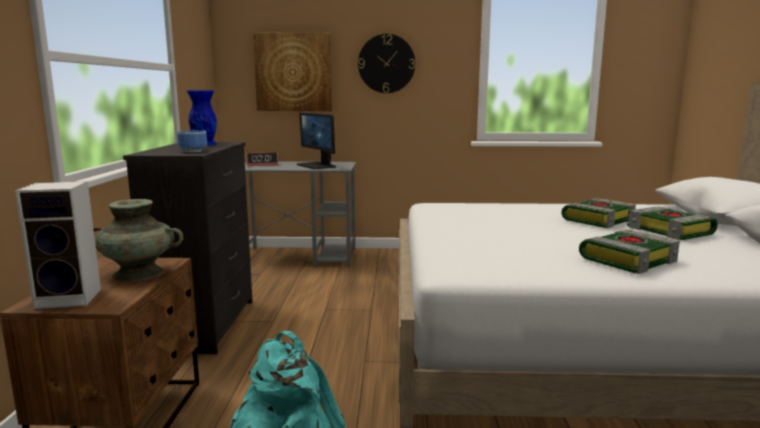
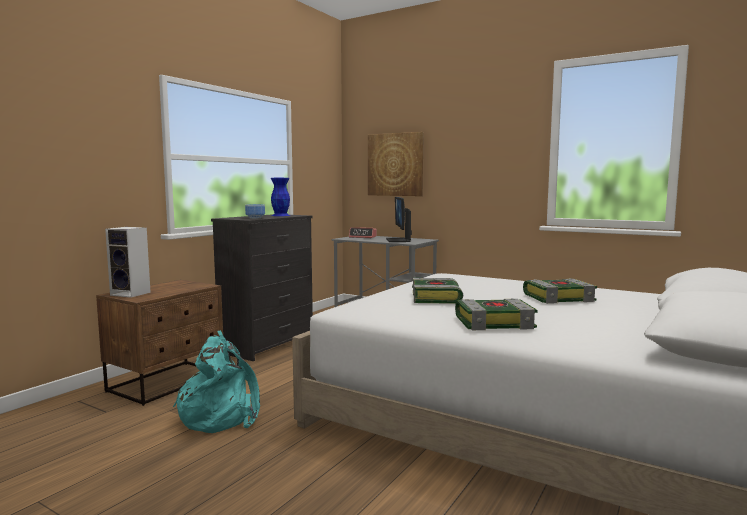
camera: 30 degrees right, 5 degrees down
(139, 273) = (180, 288): turquoise vase -> none
(386, 64) = (466, 155): wall clock -> none
(671, 231) = (606, 313): book -> book (437, 298)

